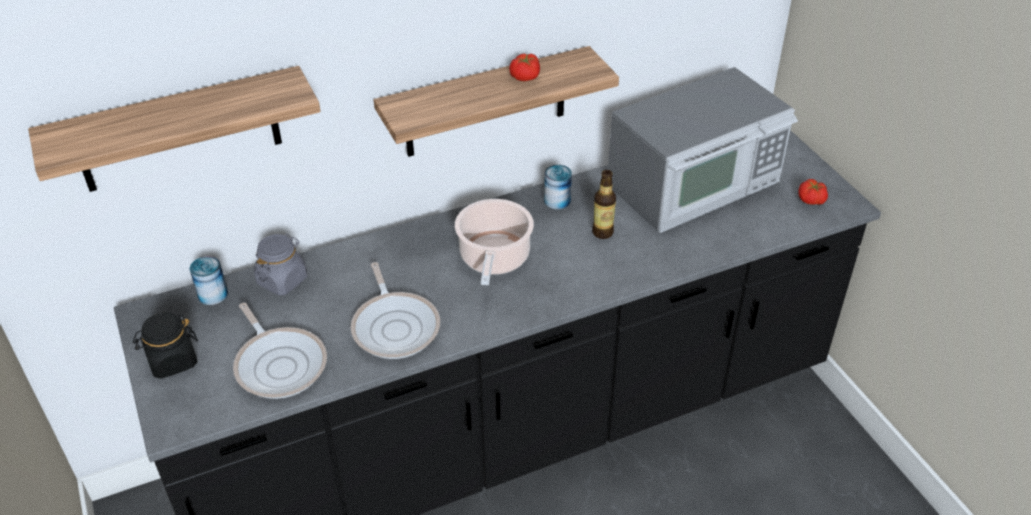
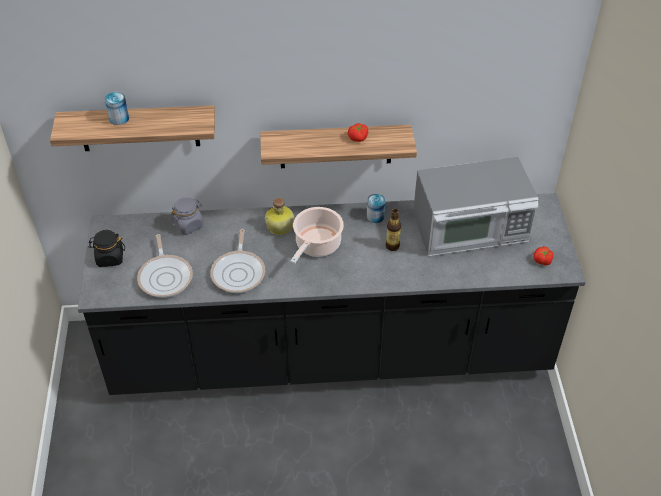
camera: 20 degrees right, 5 degrees up
(213, 294) = (146, 223): can -> can (119, 118)
(425, 248) = (279, 227): none -> bottle

